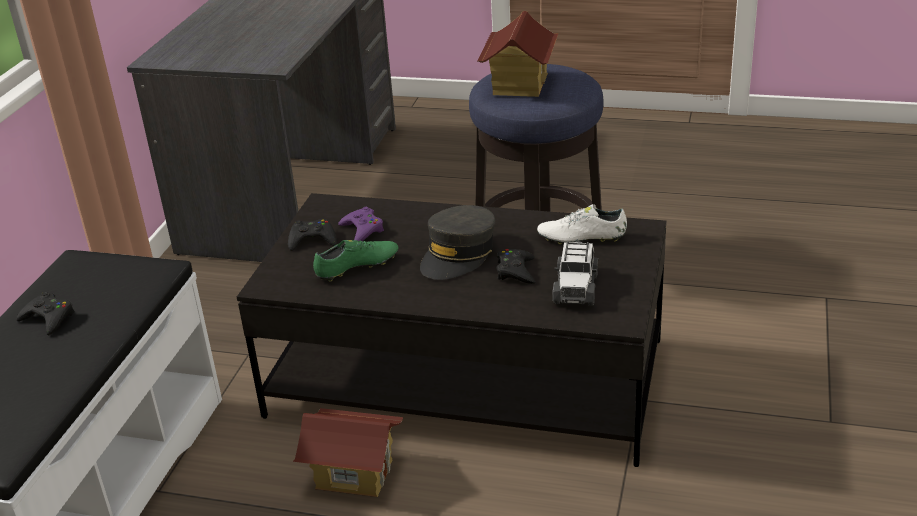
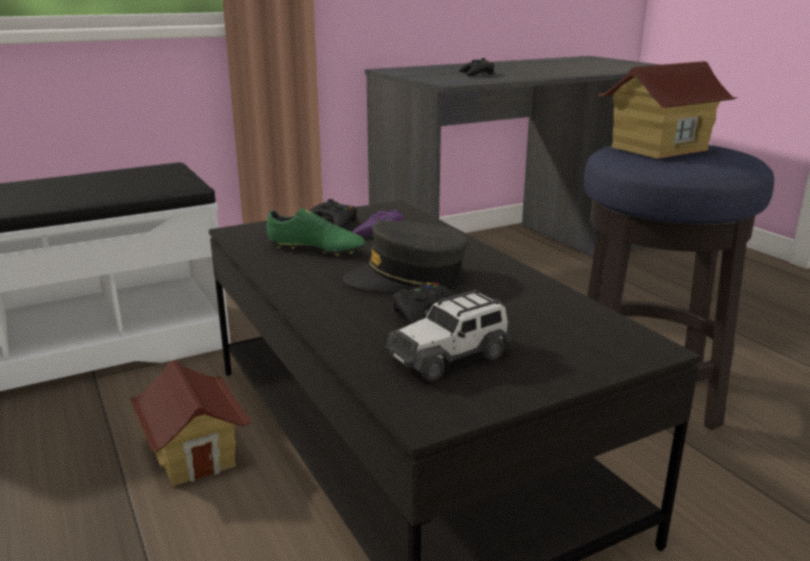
camera: 45 degrees right, 10 degrees down
(48, 318) = (79, 182): black game controller -> black game controller (477, 73)
(581, 237) = (556, 321): white shoe -> none

